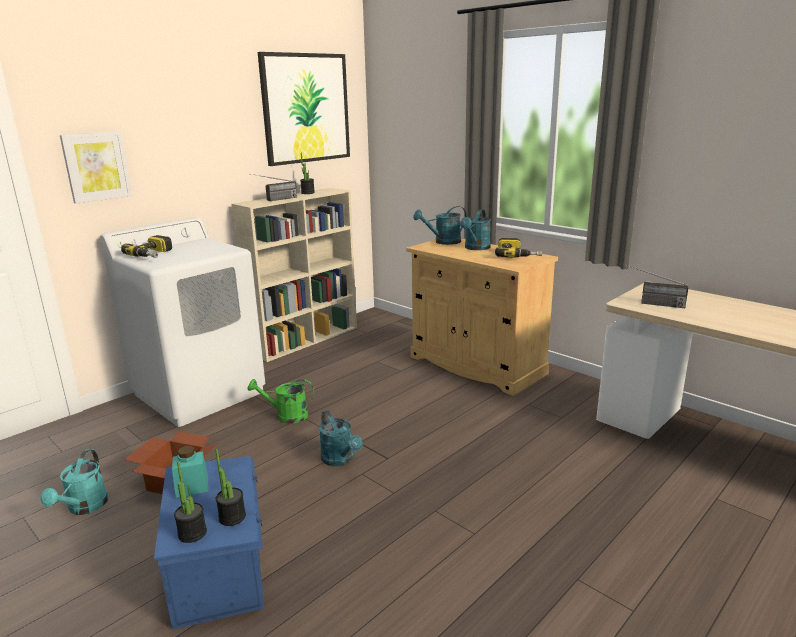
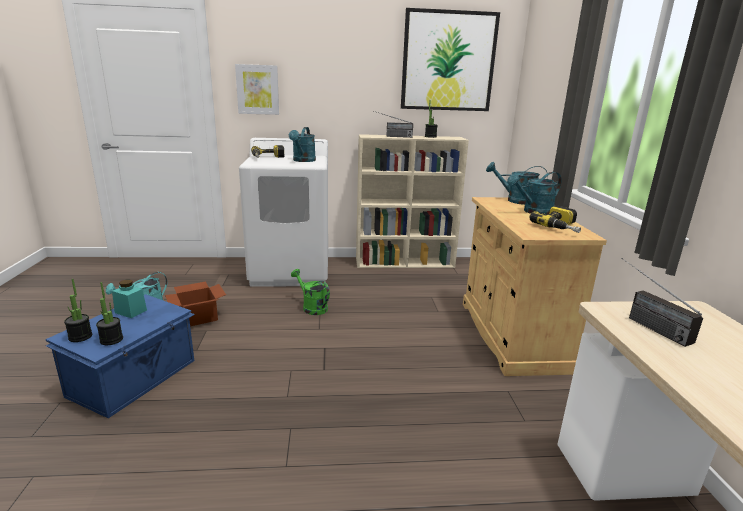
camera: 40 degrees right, 0 degrees up
(340, 460) = (294, 353): turquoise watering can -> turquoise watering can (303, 161)

